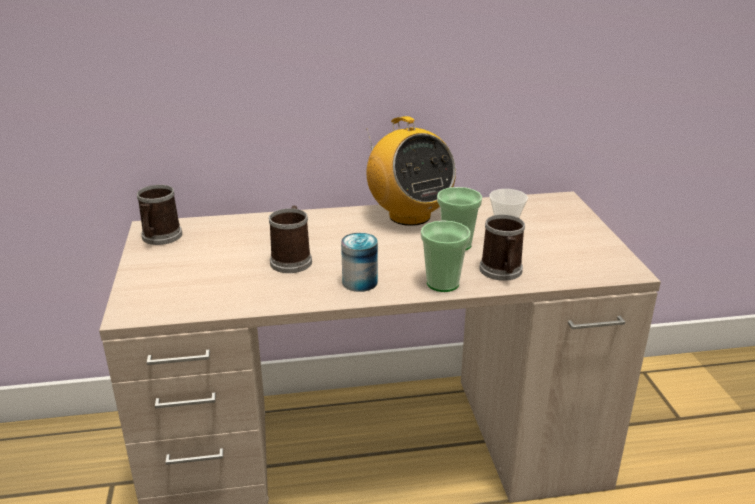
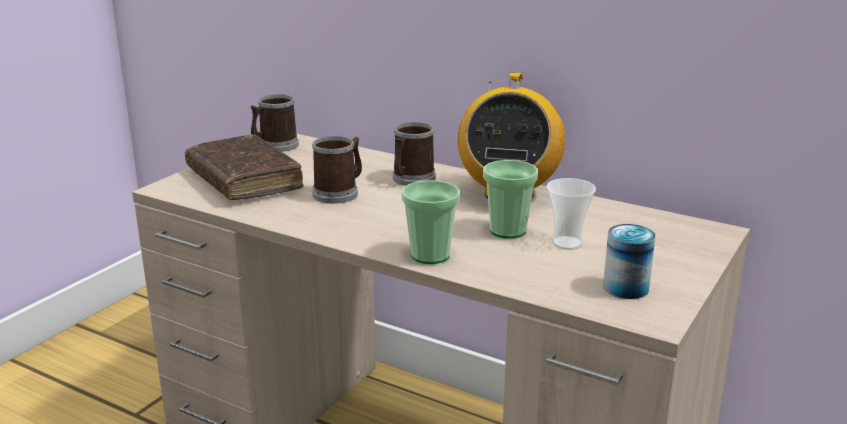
camera: 40 degrees right, 5 degrees down
(191, 278) = (244, 180): none -> brown book
(360, 282) = (361, 228): can -> can (625, 288)
(502, 272) = (507, 268): mug -> mug (411, 180)

